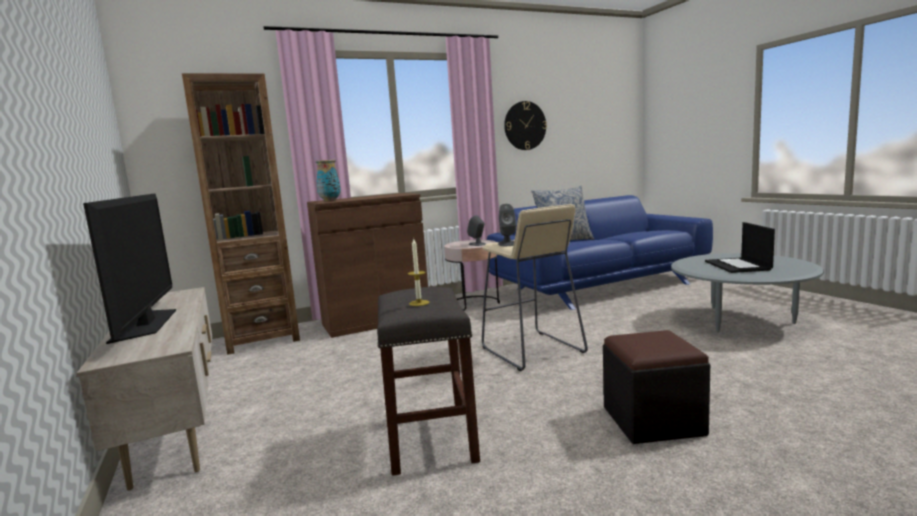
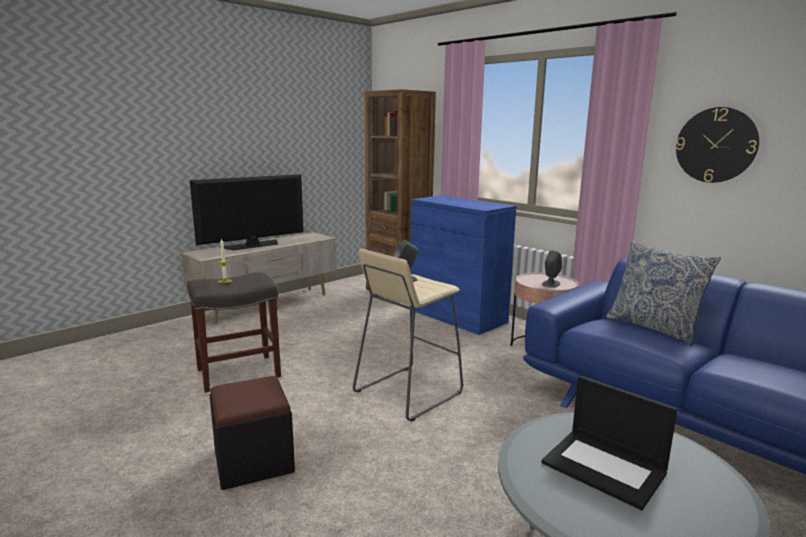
camera: 70 degrees right, 5 degrees up
(330, 201) = (435, 199): vase -> none
(376, 321) = (457, 315): brown cabinet -> blue cabinet
(738, 266) = (605, 468): laptop -> laptop turned 120 degrees counterclockwise

